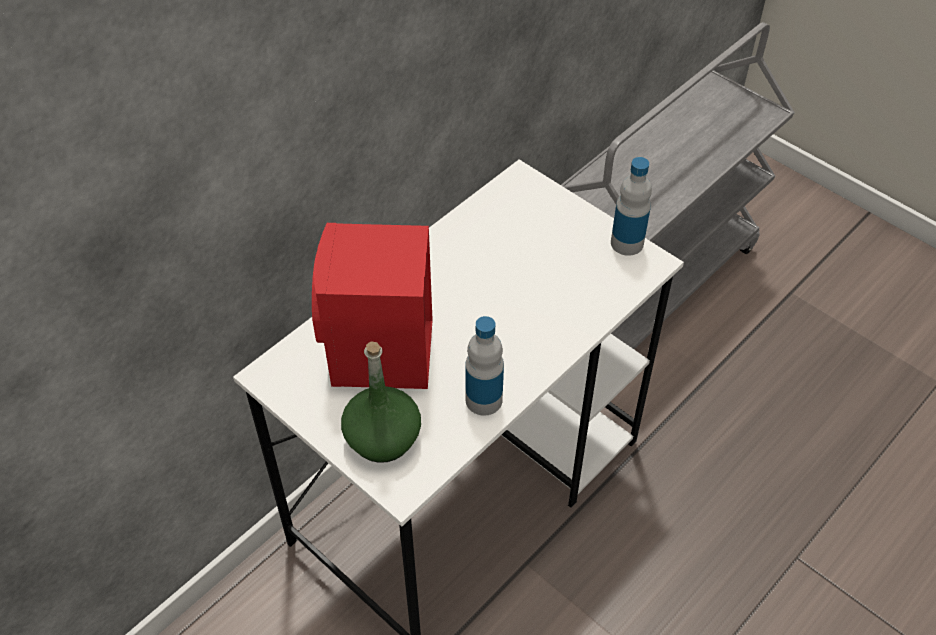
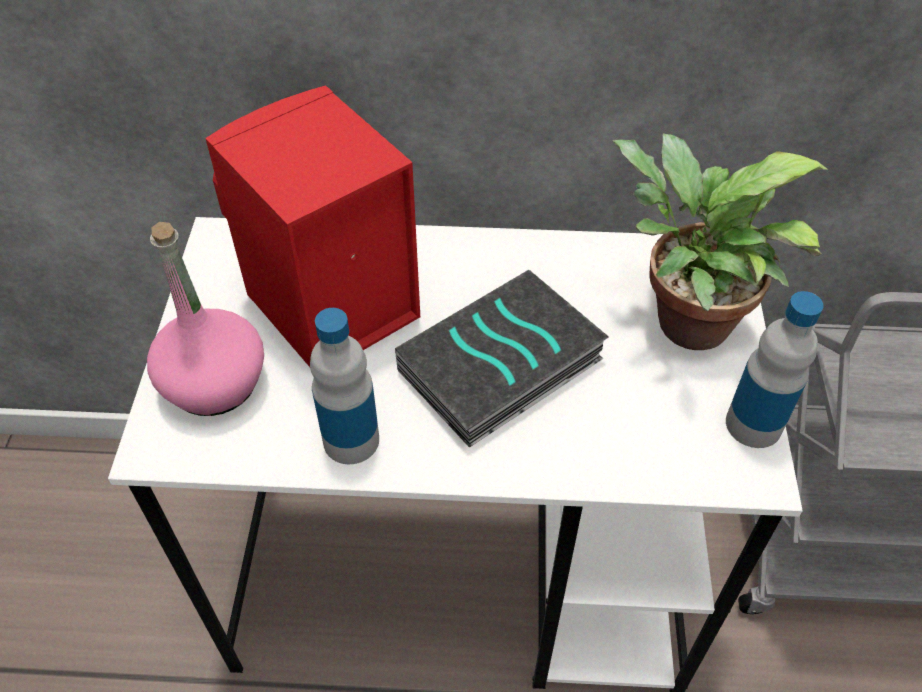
camera: 50 degrees right, 0 degrees up
(383, 437) = (215, 383): green bottle -> pink bottle
(500, 310) = (500, 368): none -> book
(545, 223) = (682, 323): none -> potted plant

